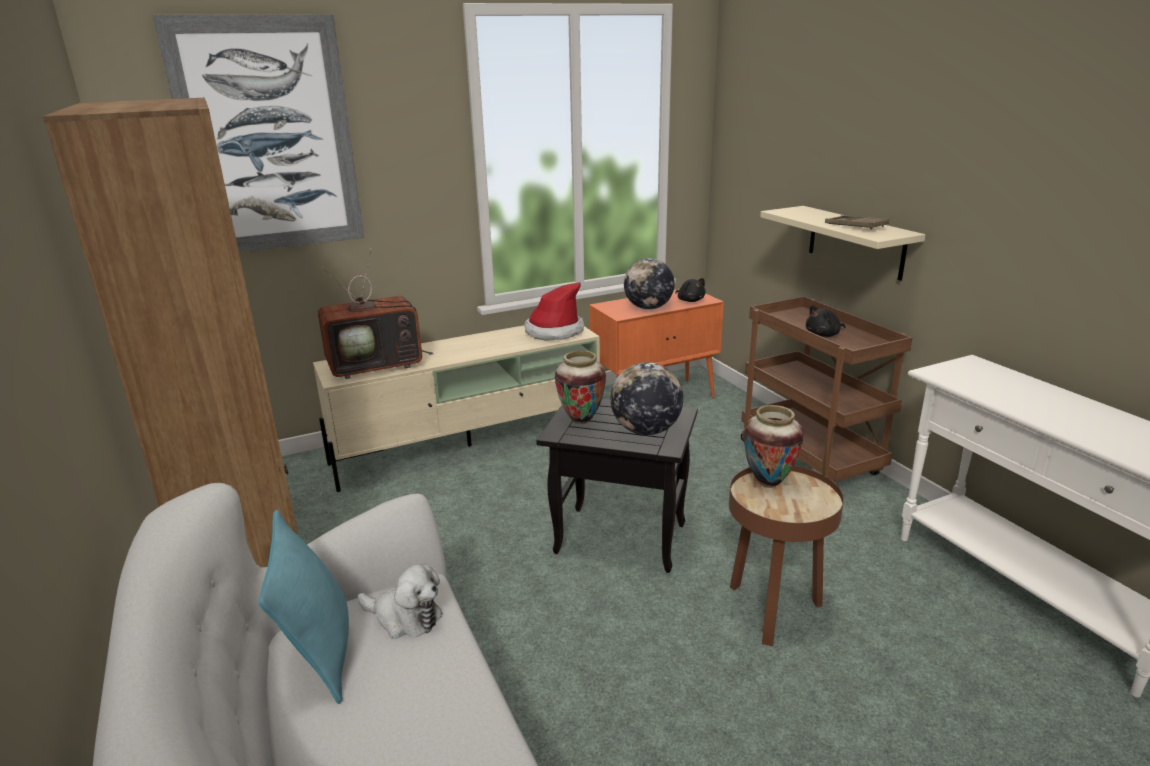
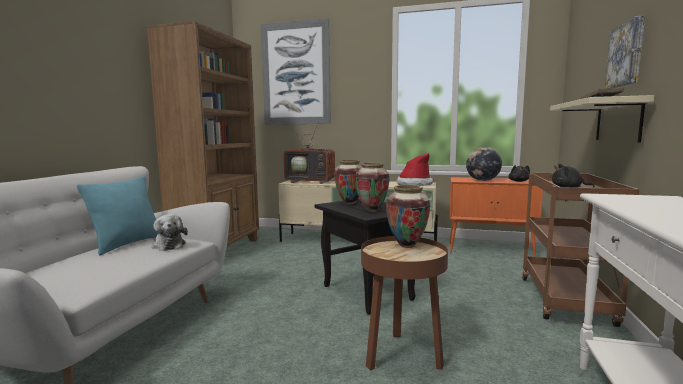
camera: 40 degrees right, 15 degrees down
(646, 431) = (372, 211): globe -> vase
(871, 166) = (627, 55): none -> picture

